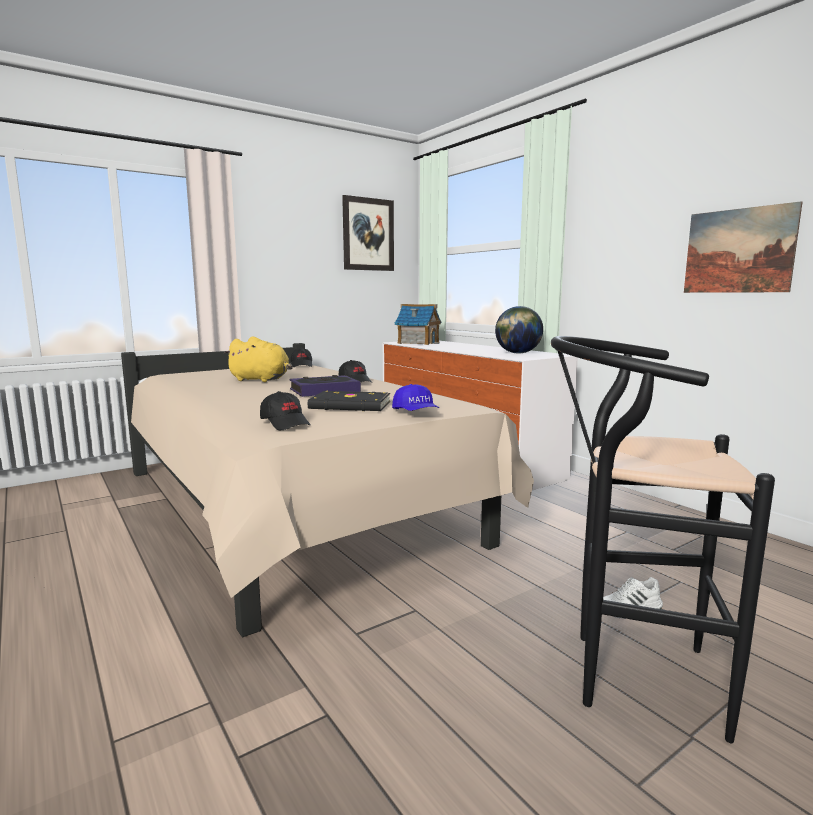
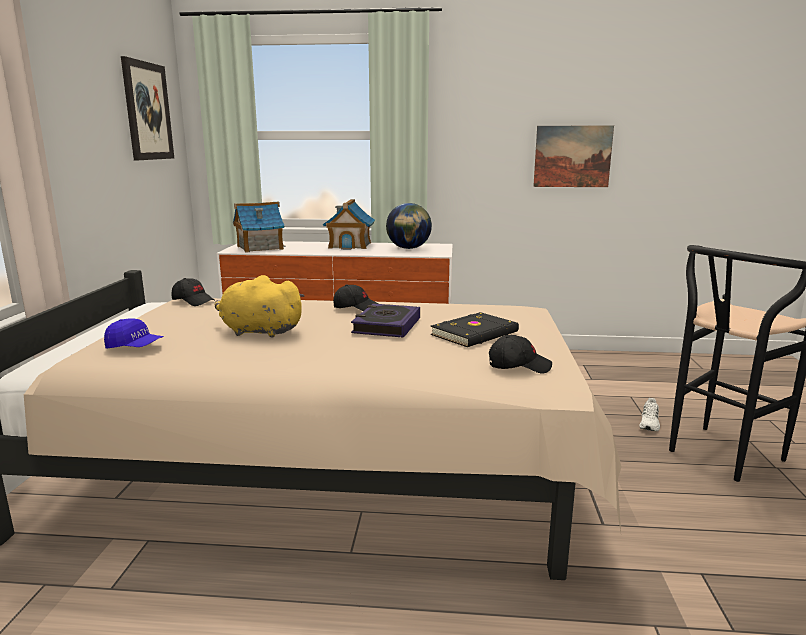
camera: 50 degrees left, 5 degrees up
(261, 380) = (258, 331): yellow plush toy -> yellow plush toy turned 135 degrees counterclockwise
(416, 413) = (536, 325): blue cap -> blue cap (135, 347)
(484, 347) = (350, 245): none -> toy house

